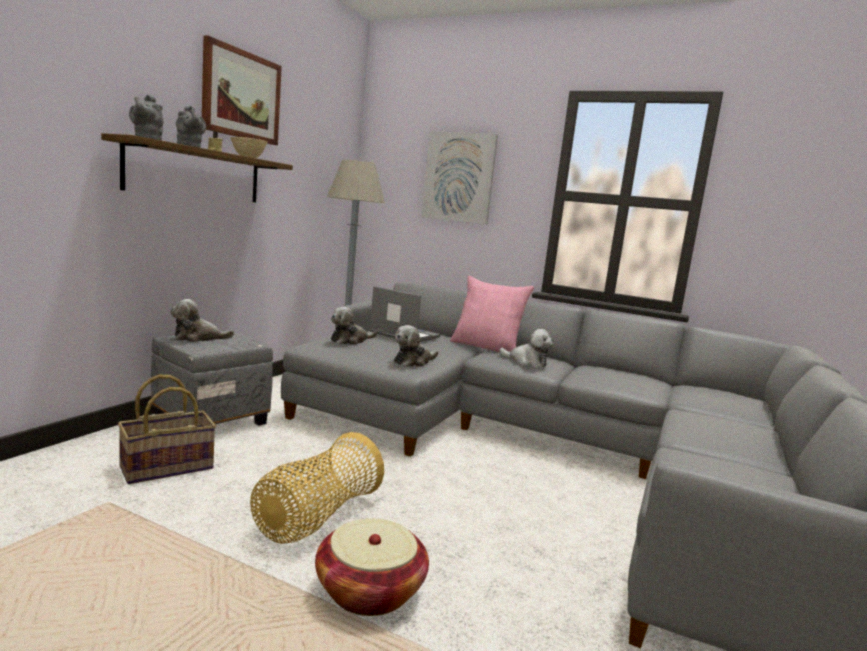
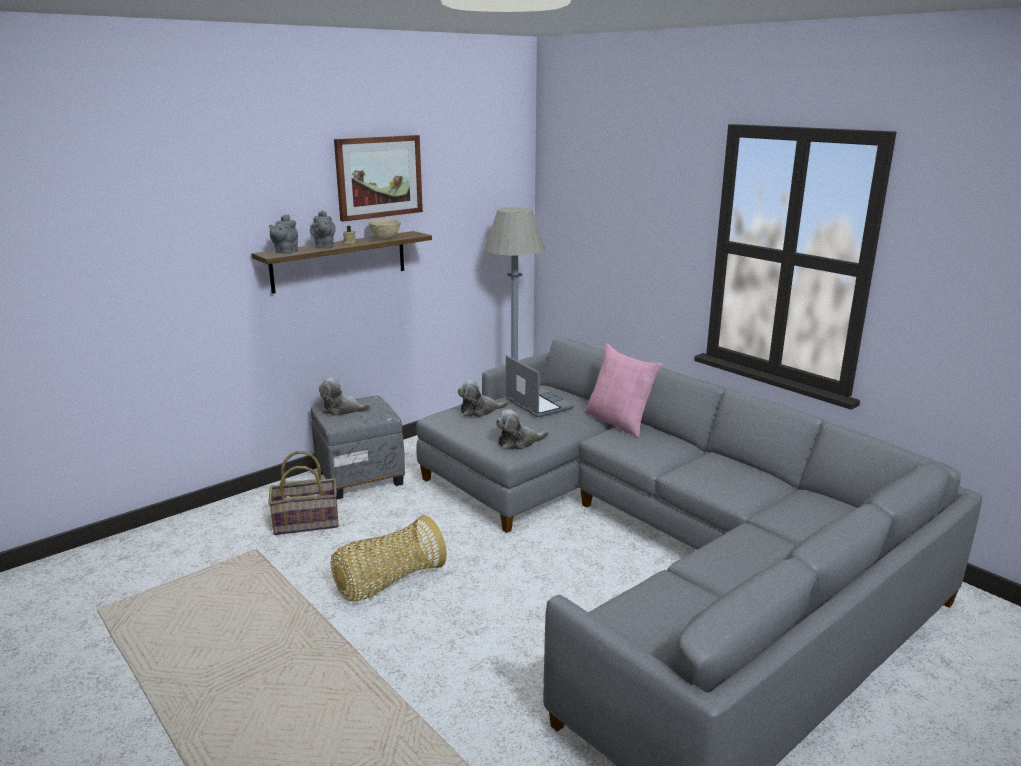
camera: 25 degrees right, 10 degrees up
(369, 590) = (389, 647): basket -> none
(459, 177) = (624, 218): picture -> none
(527, 362) = (640, 447): plush toy -> none

